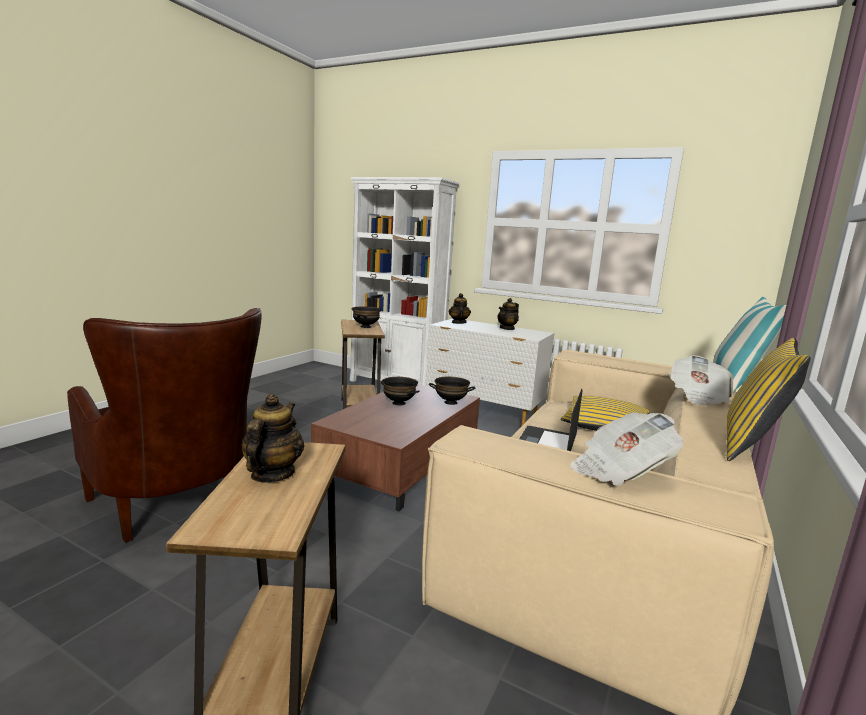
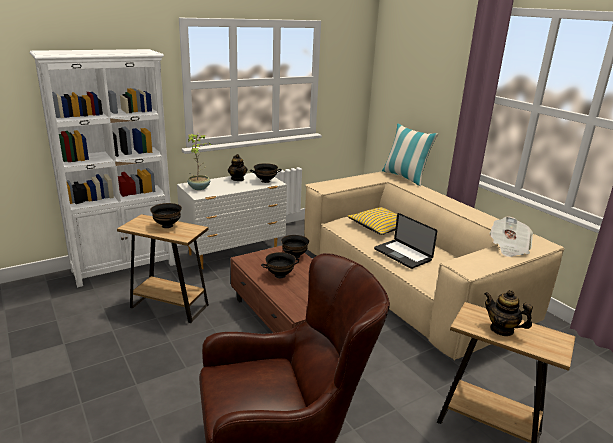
camera: 60 degrees left, 10 degrees up
(458, 323) = (199, 188): teapot -> potted plant
(526, 335) = (265, 181): none -> black bowl
(698, 396) = (420, 193): newspaper -> none
(751, 446) = (485, 212): yellow pillow -> none

